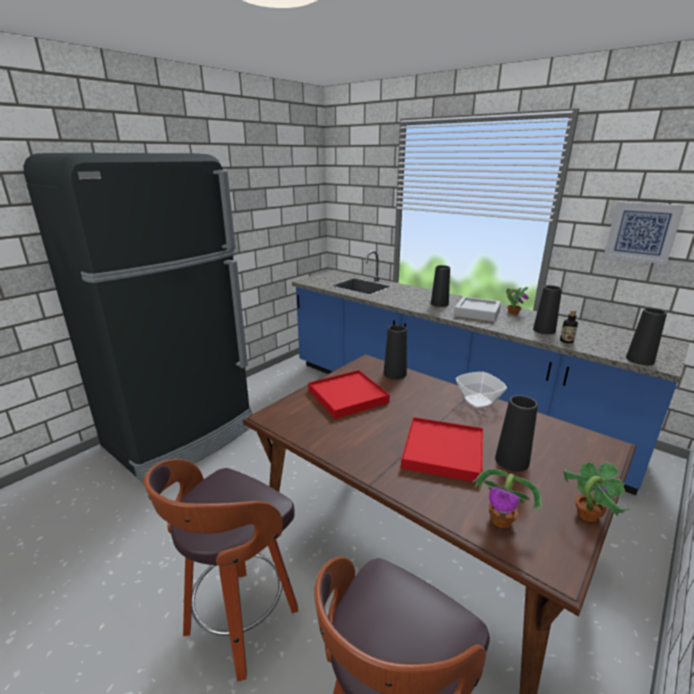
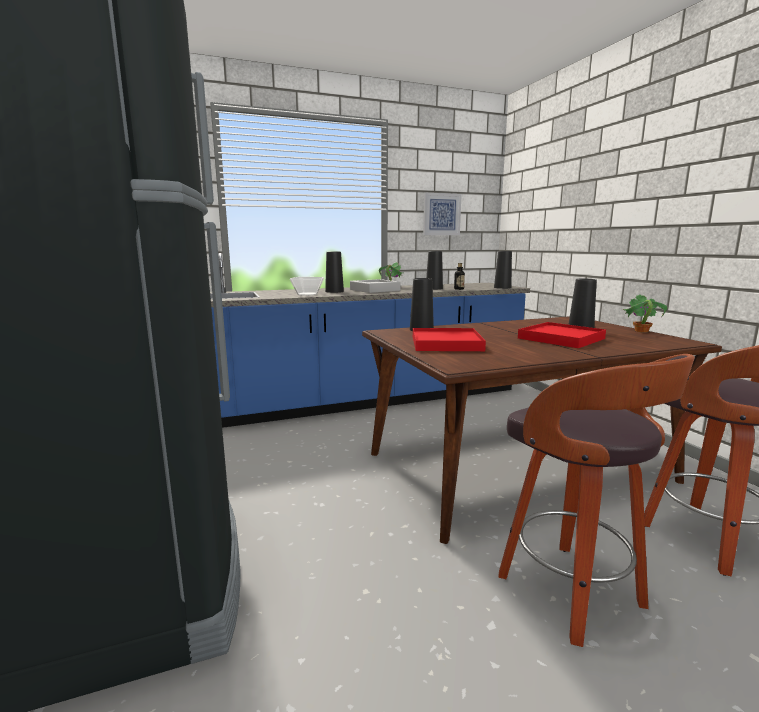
camera: 60 degrees left, 10 degrees down
(478, 402) = (496, 324): bowl -> bowl (307, 294)
(501, 520) = (646, 342): potted plant -> none

